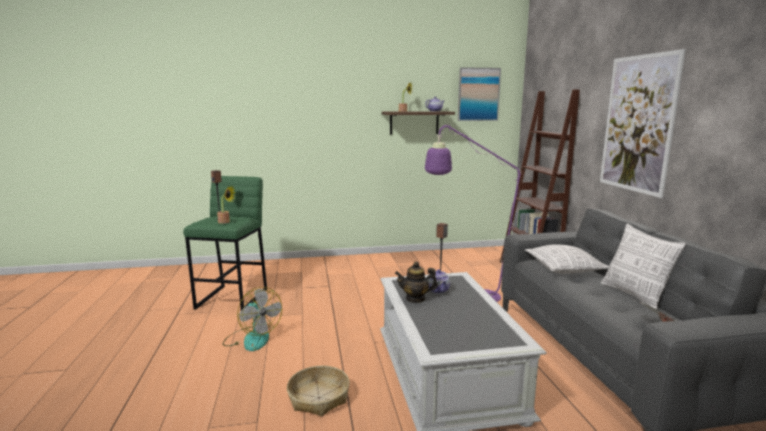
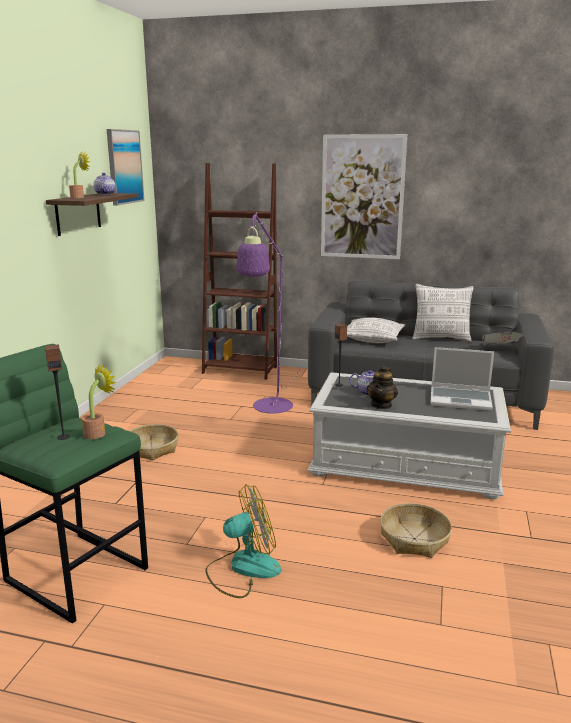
camera: 65 degrees left, 5 degrees up
(370, 278) = (151, 449): none -> basket
(472, 330) = (461, 399): none -> laptop

